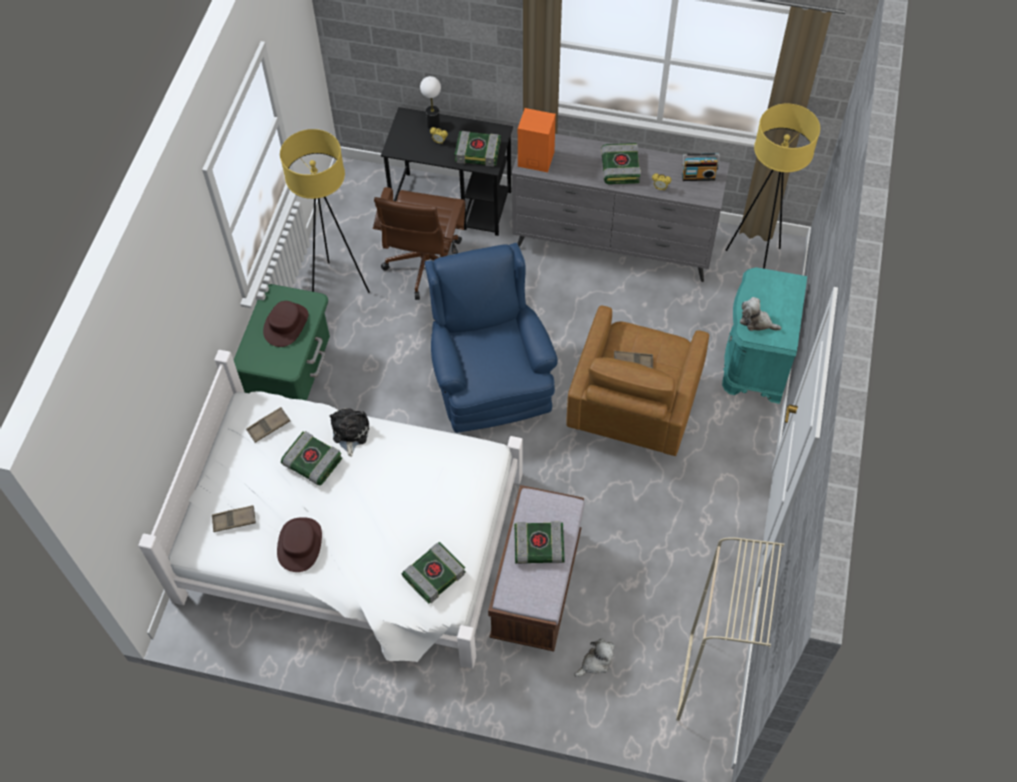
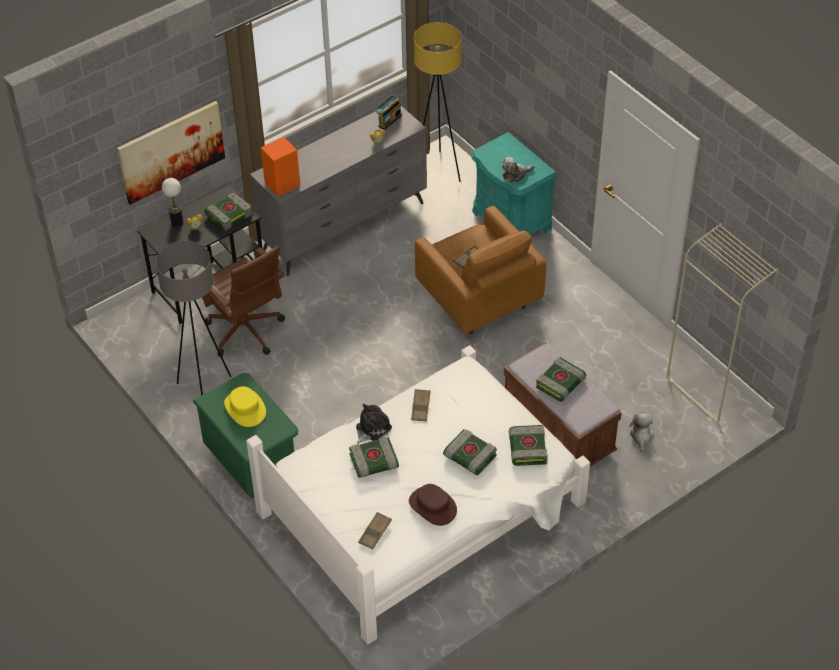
camera: 50 degrees left, 10 degrees down
(268, 426) = (318, 469): brown tray -> brown tray (420, 407)
(286, 325) = (245, 408): brown hat -> yellow hat
(337, 287) = (205, 391): yellow floor lamp -> grey floor lamp
(350, 433) = (371, 428): plush toy -> plush toy turned 90 degrees clockwise
(451, 54) = (171, 151): none -> picture
(490, 379) = (378, 356): blue armchair -> none
(619, 167) = (338, 150): book -> book (469, 456)

